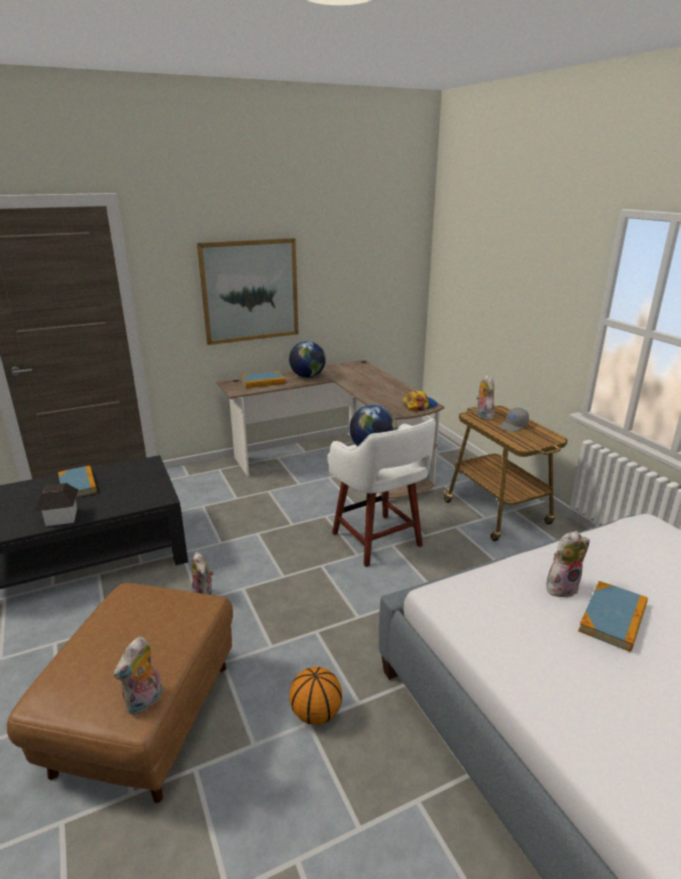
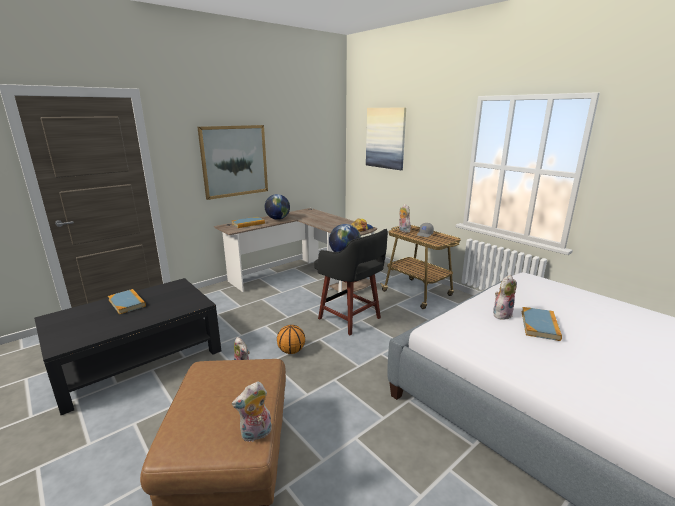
camera: 15 degrees left, 5 degrees down
(61, 517) = (123, 325): toy house -> none
(145, 702) = (256, 435): plush toy -> plush toy turned 45 degrees clockwise
(316, 713) = (358, 430): basketball -> basketball (291, 351)
(378, 541) = (351, 319): white stool -> black stool
(483, 261) = (385, 138): none -> picture

